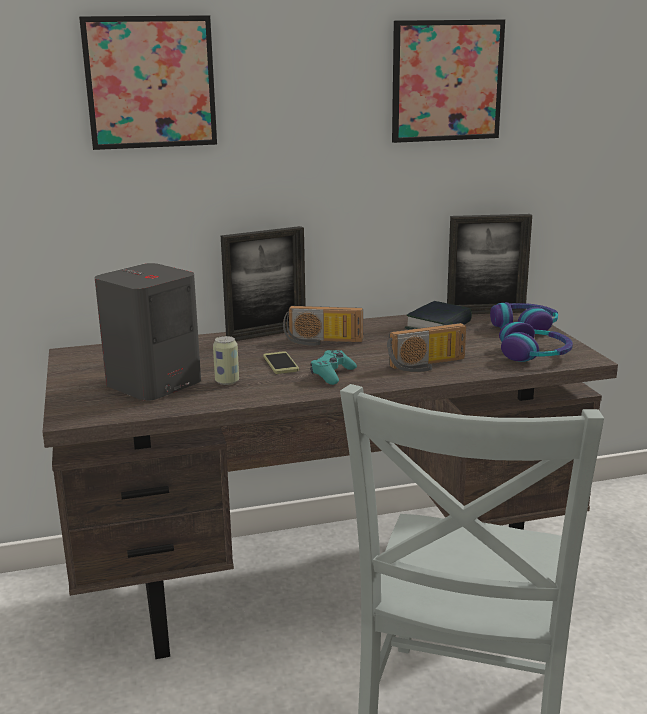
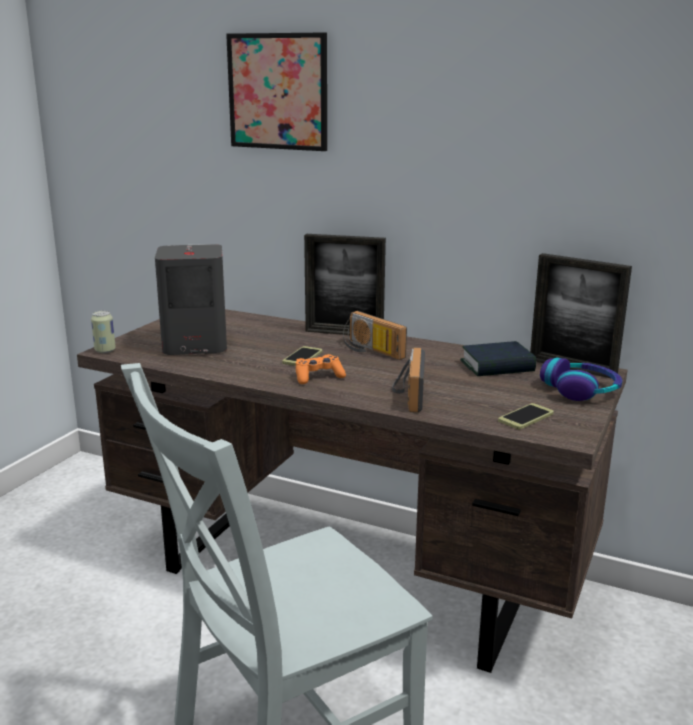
camera: 40 degrees right, 0 degrees up
(227, 381) = (239, 358): can -> can (105, 350)
(332, 374) = (318, 377): turquoise game controller -> orange game controller
(428, 365) = (407, 394): radio -> radio turned 75 degrees clockwise
(447, 81) = (559, 105): picture -> none
(534, 354) = (526, 417): headphones -> phone

